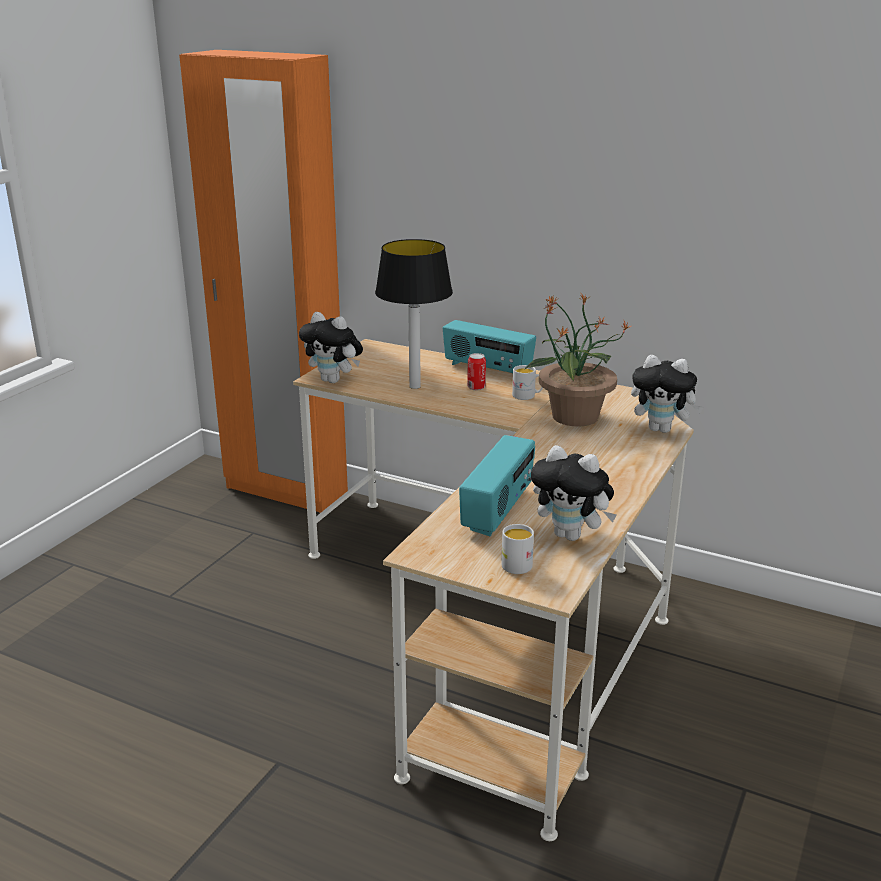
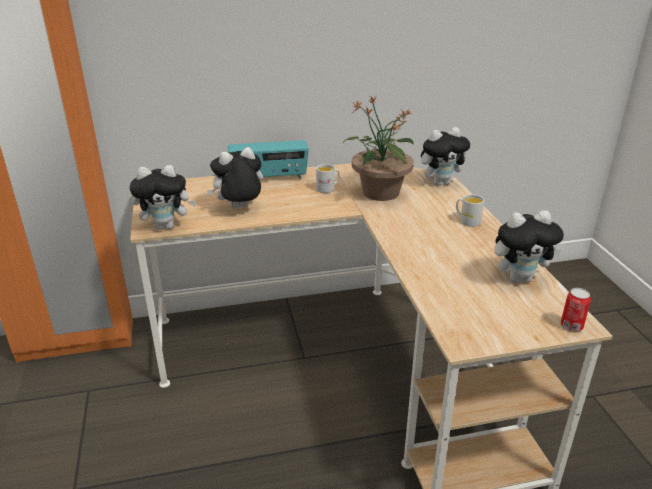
camera: 40 degrees left, 5 degrees up
(414, 386) = (239, 209): table lamp -> plush toy
(476, 387) = (284, 194): can -> can (571, 326)
(498, 510) = (452, 281): radio -> none
(515, 563) = (526, 315): white mug -> white mug (467, 220)

